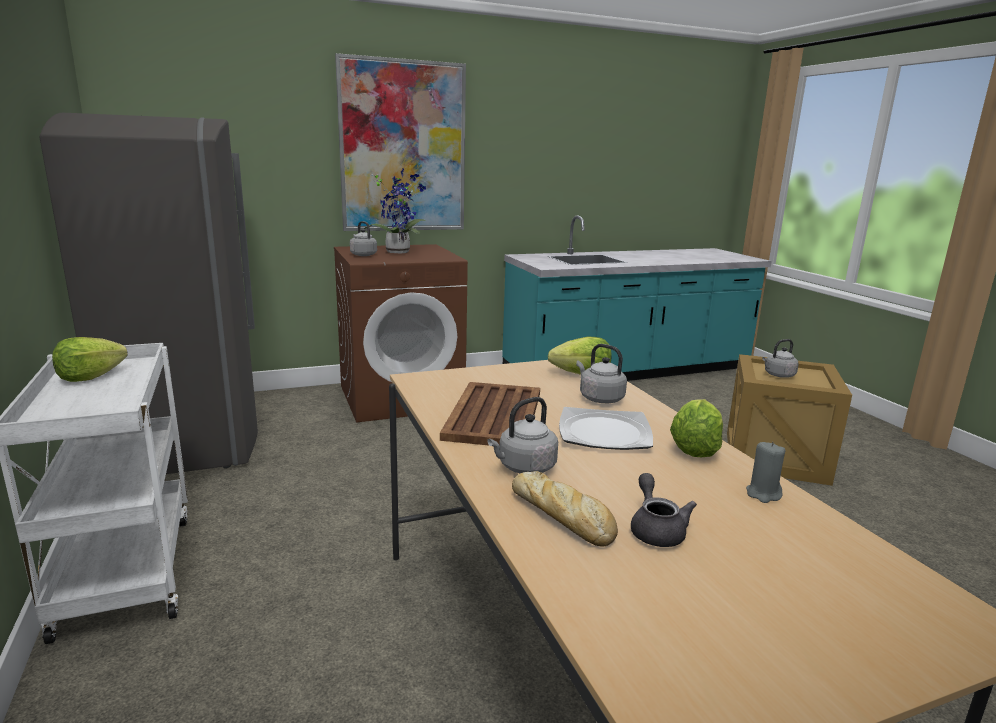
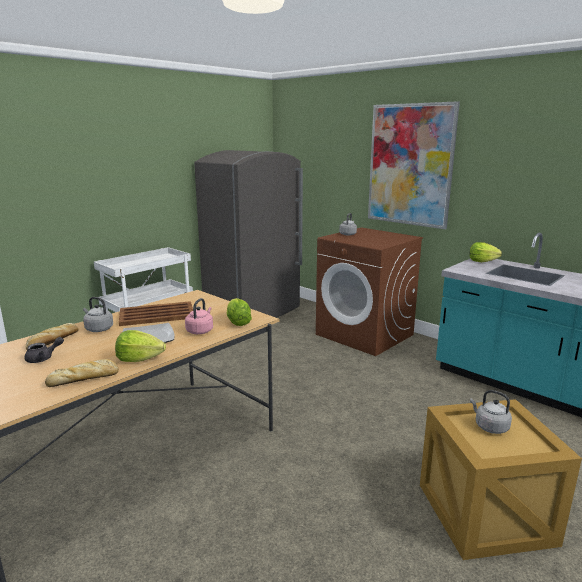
camera: 65 degrees right, 0 degrees up
(90, 377) = (157, 259): lettuce -> lettuce (482, 261)
(399, 251) = (374, 236): potted plant -> none
(599, 398) = (200, 330): grey kettle -> pink kettle
(763, 494) = (85, 378): grey candle -> bread

